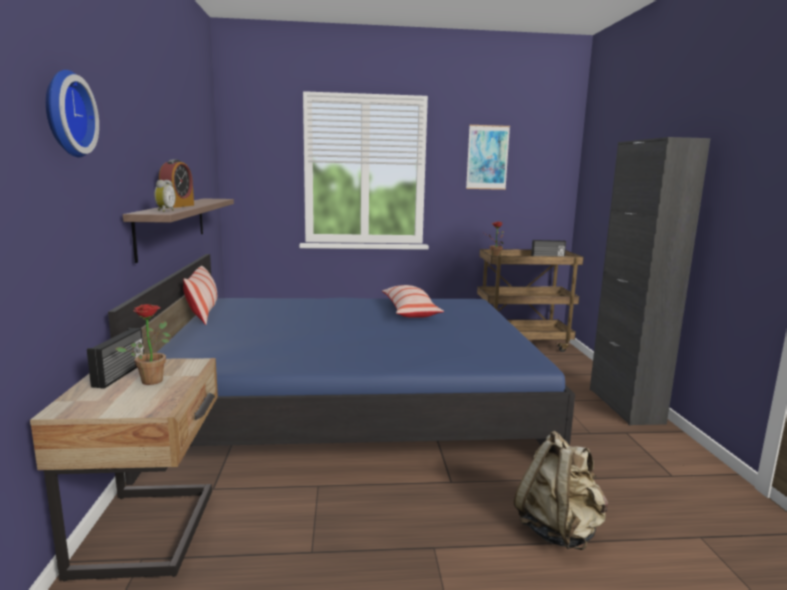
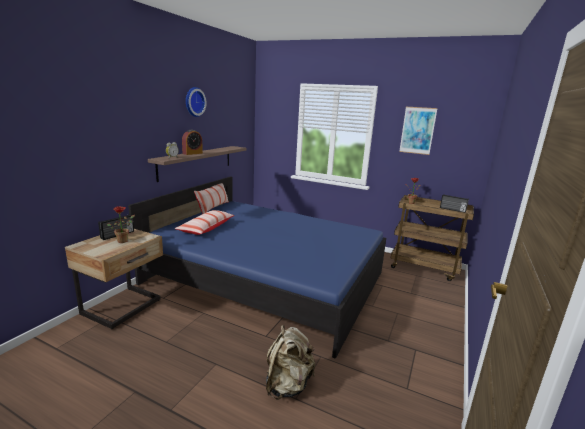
camera: 30 degrees right, 5 degrees up
(65, 114) = (103, 116): wall clock -> wall clock (193, 102)
(409, 311) = (316, 229): pillow -> pillow (206, 228)
(625, 405) = (442, 332): black cabinet -> none

